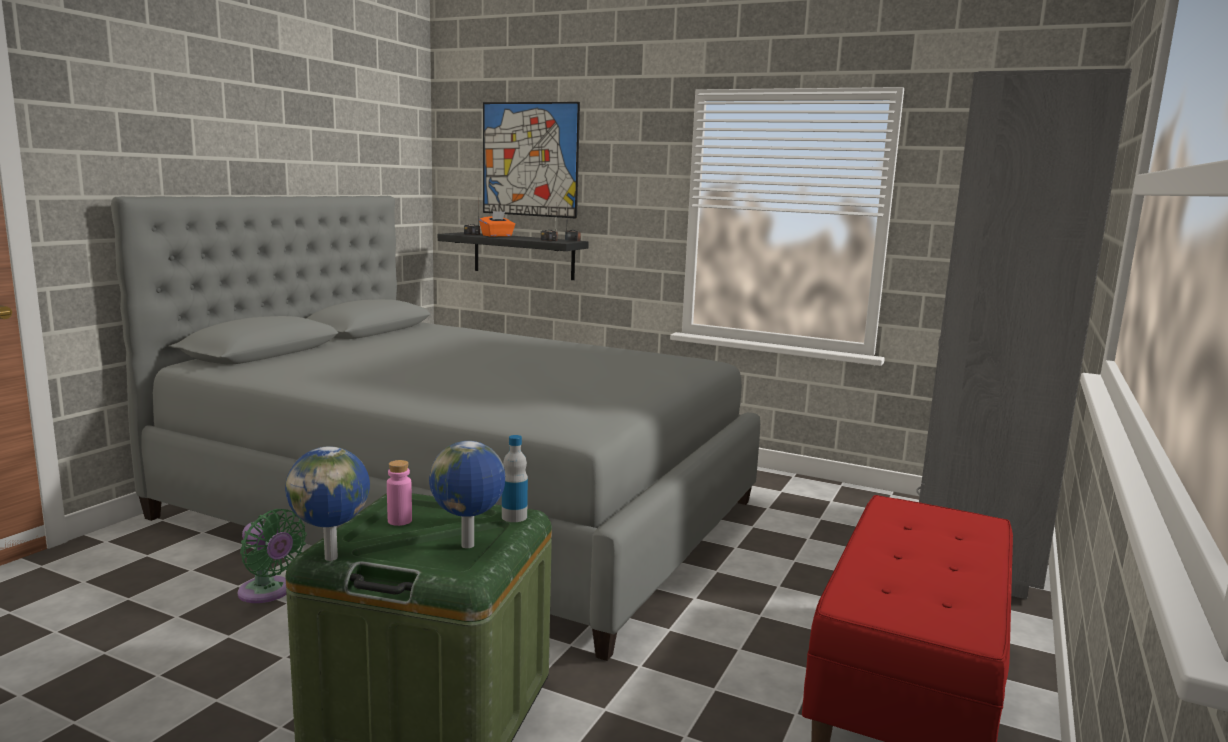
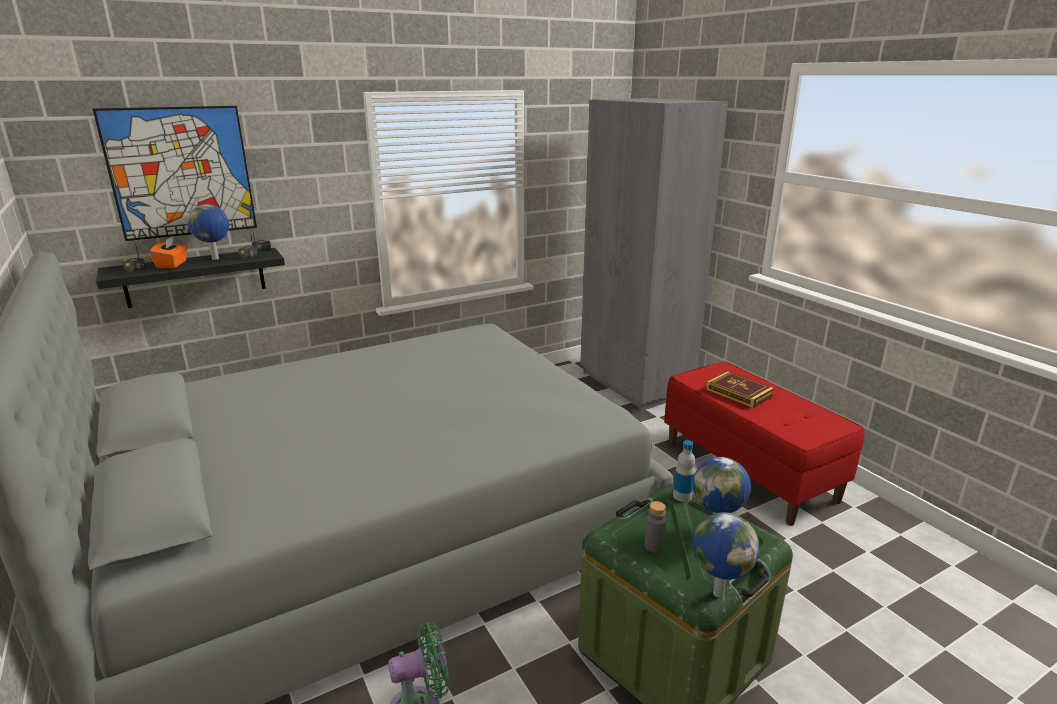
camera: 55 degrees left, 10 degrees up
(399, 521) = (653, 546): pink bottle -> grey bottle
(529, 238) = (216, 259): none -> globe
(916, 541) = (739, 392): none -> book

